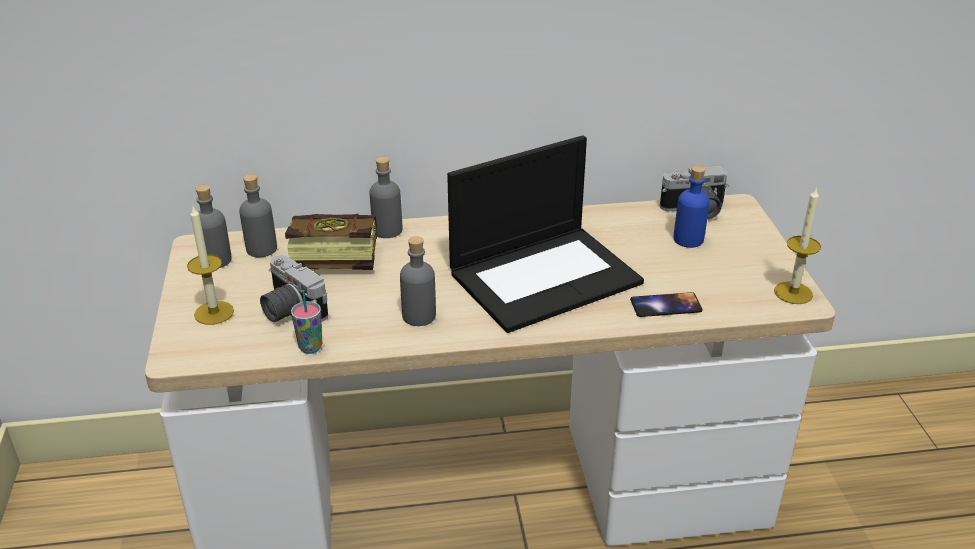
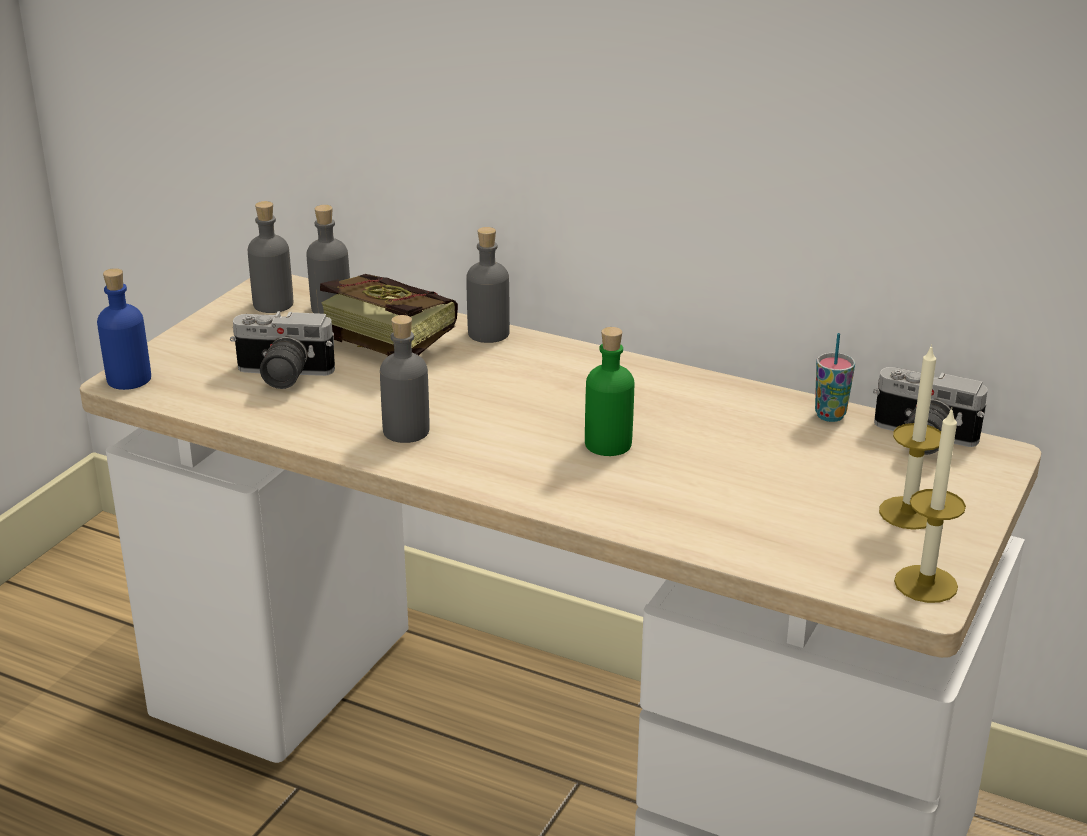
camera: 35 degrees right, 5 degrees down
(214, 313) = (208, 353): candle -> candle (908, 513)
(289, 310) = (281, 376): camera -> camera turned 75 degrees counterclockwise
(310, 347) = (256, 419): cup -> cup (830, 415)
(545, 276) = (608, 444): laptop -> green bottle
(665, 305) = (719, 530): phone -> none
(688, 239) = (861, 469): blue bottle -> blue bottle (129, 379)

